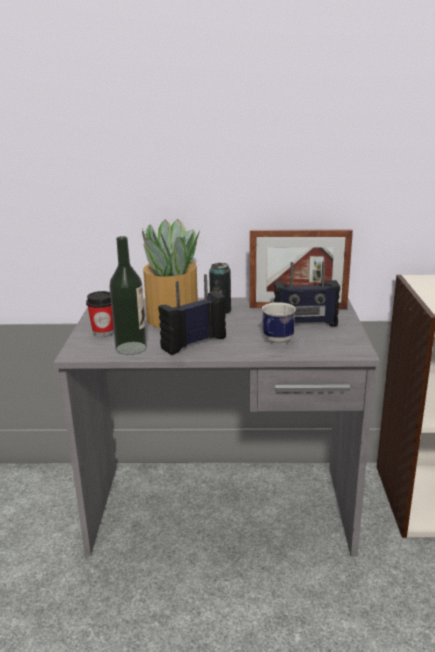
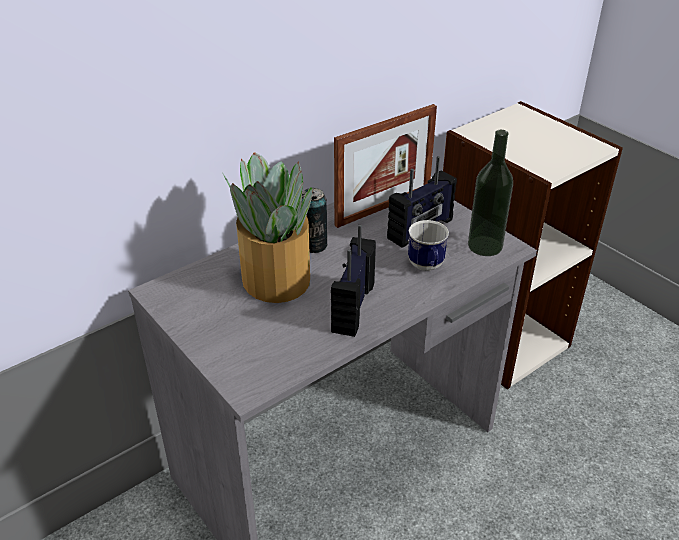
camera: 40 degrees left, 15 degrees up
(103, 332) = (230, 339): cup -> none
(131, 348) = (299, 348): bottle -> bottle (485, 246)

